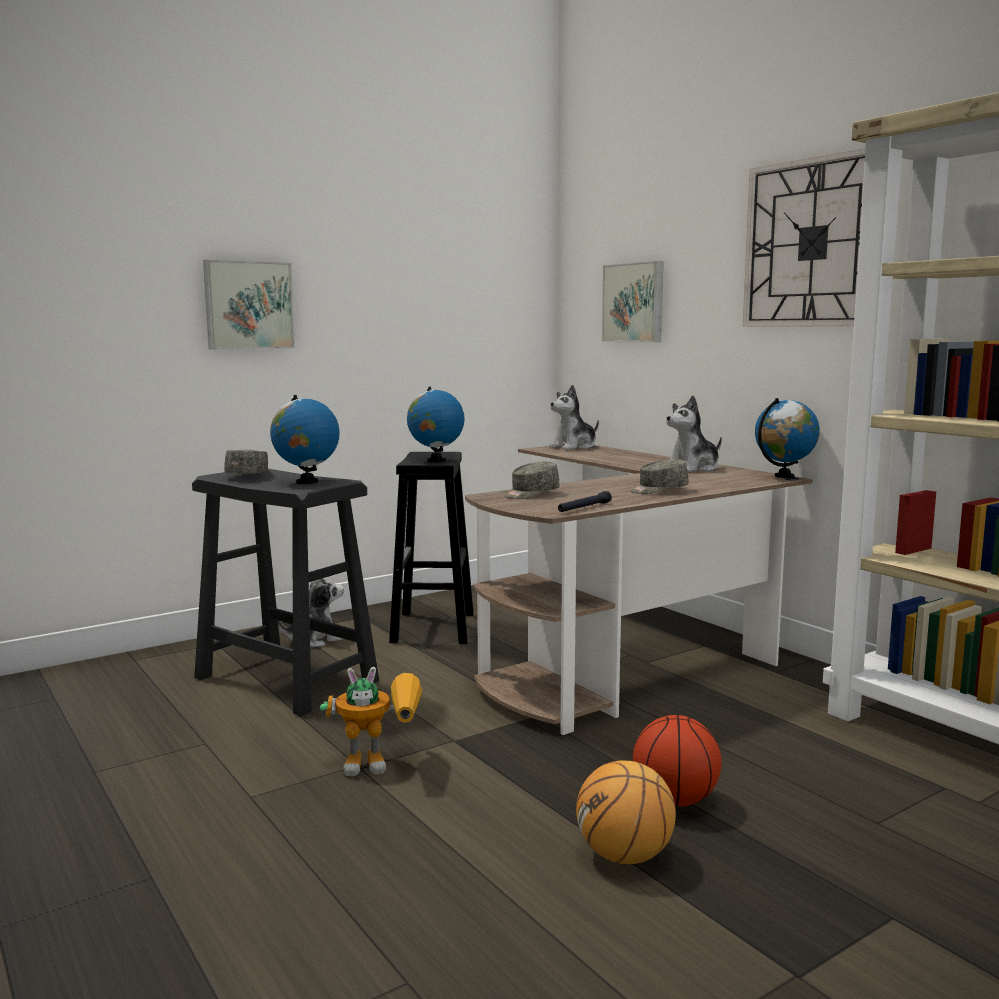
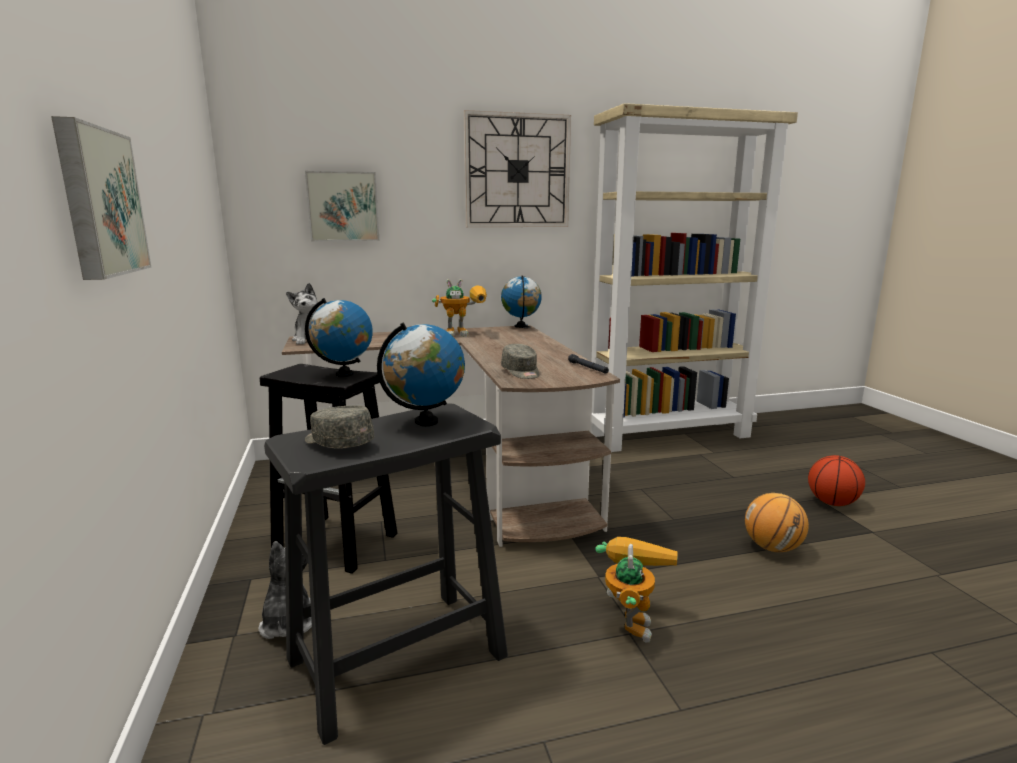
camera: 70 degrees left, 5 degrees up
(658, 490) = (538, 349): grey cap -> none
(674, 800) = (707, 517): basketball -> basketball (832, 503)
(693, 469) = (465, 334): plush toy -> toy robot

